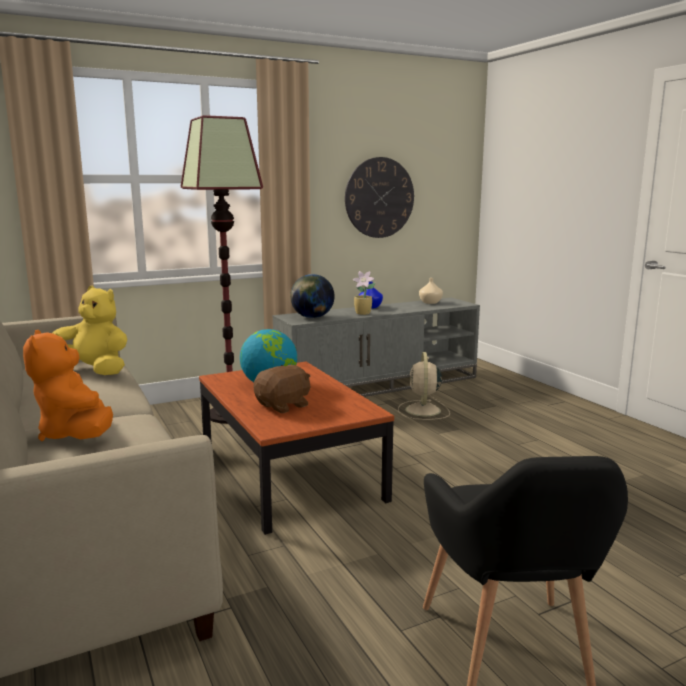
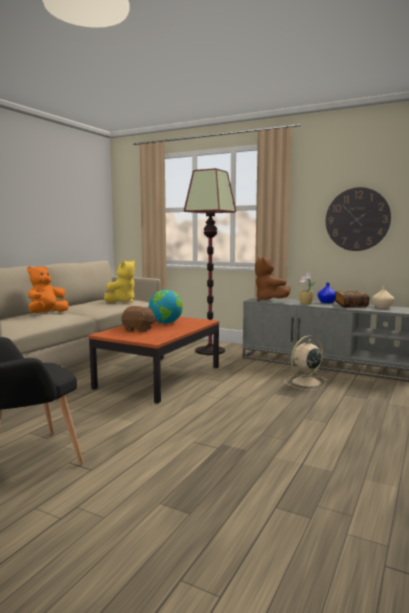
camera: 55 degrees right, 5 degrees down
(94, 371) = (122, 301): yellow plush toy -> yellow plush toy turned 45 degrees clockwise
(312, 317) = (269, 300): globe -> brown plush toy
(405, 306) = (351, 305): none -> book

